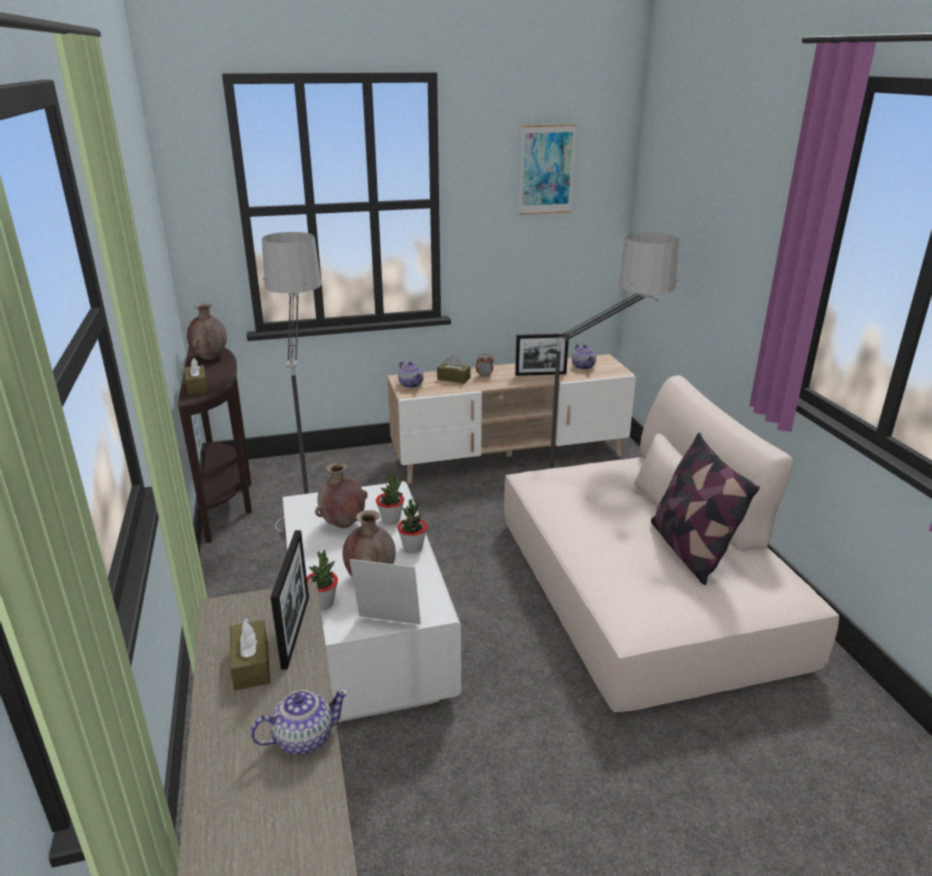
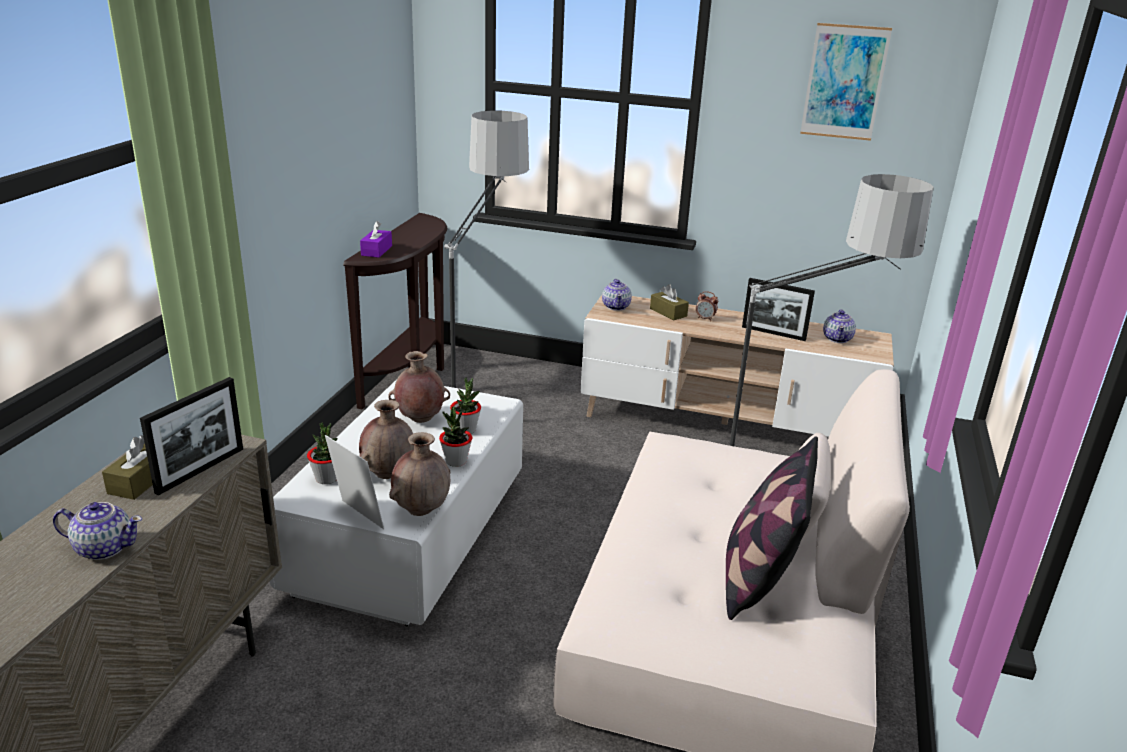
camera: 30 degrees right, 0 degrees up
(197, 387) = (376, 251): brown tissue box -> purple tissue box
(210, 357) = (421, 228): brown vase -> brown vase (421, 509)

